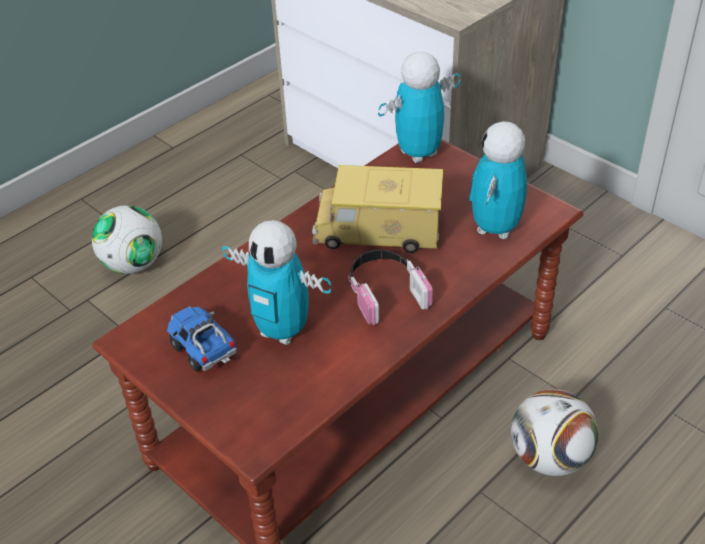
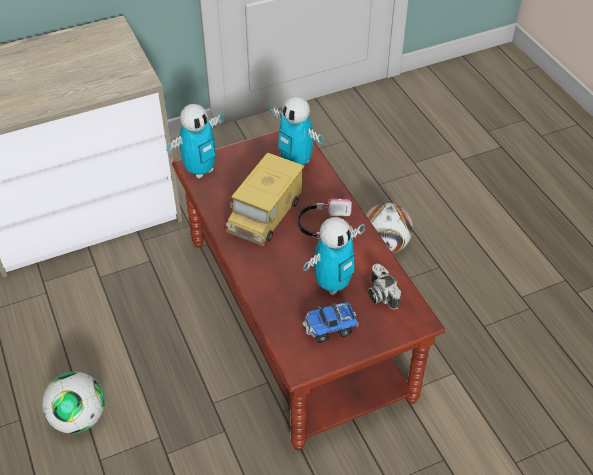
camera: 70 degrees left, 5 degrees up
(286, 385) = (380, 294): none -> camera
(418, 153) = (200, 170): toy robot -> toy robot turned 120 degrees counterclockwise

